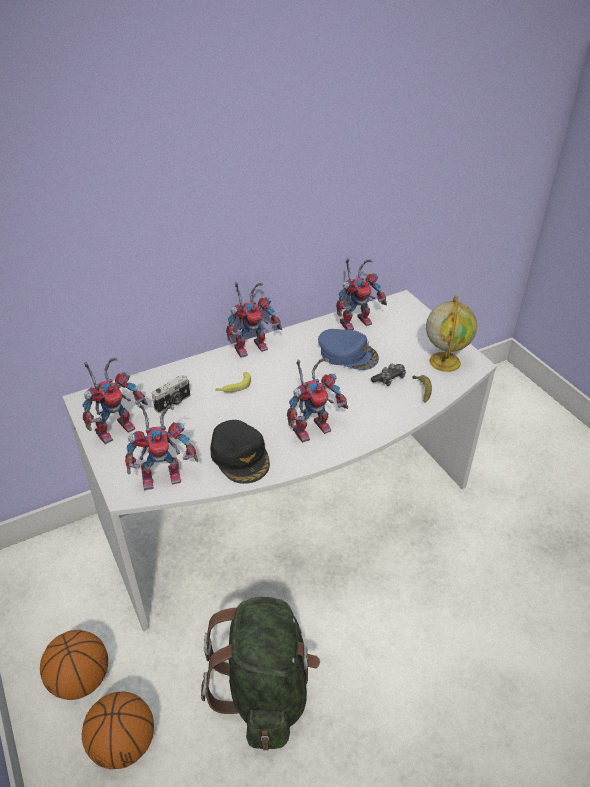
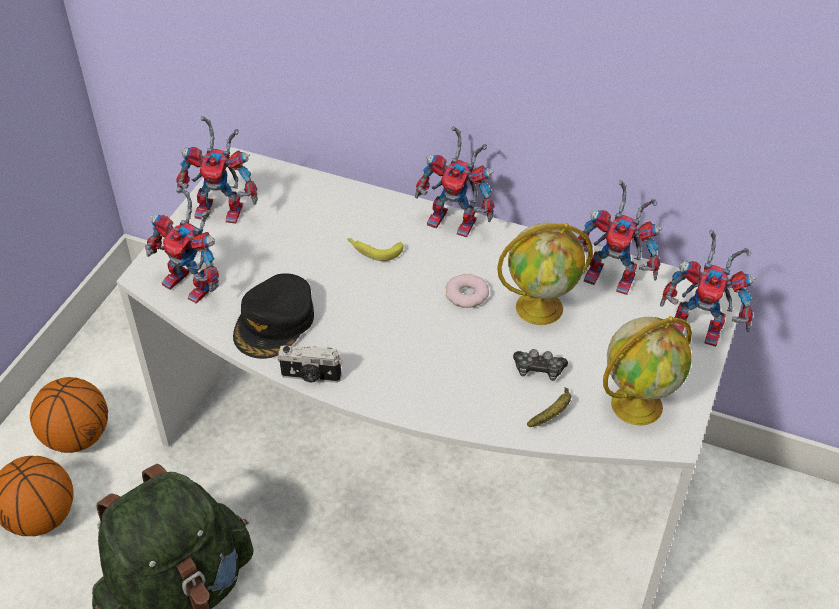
camera: 50 degrees right, 5 degrees up
(173, 403) = (300, 224): camera -> camera (311, 376)
(309, 373) = (467, 295): none -> donut
(313, 427) = (379, 352): toy robot -> toy robot (701, 328)
(348, 354) = (540, 307): blue cap -> globe

